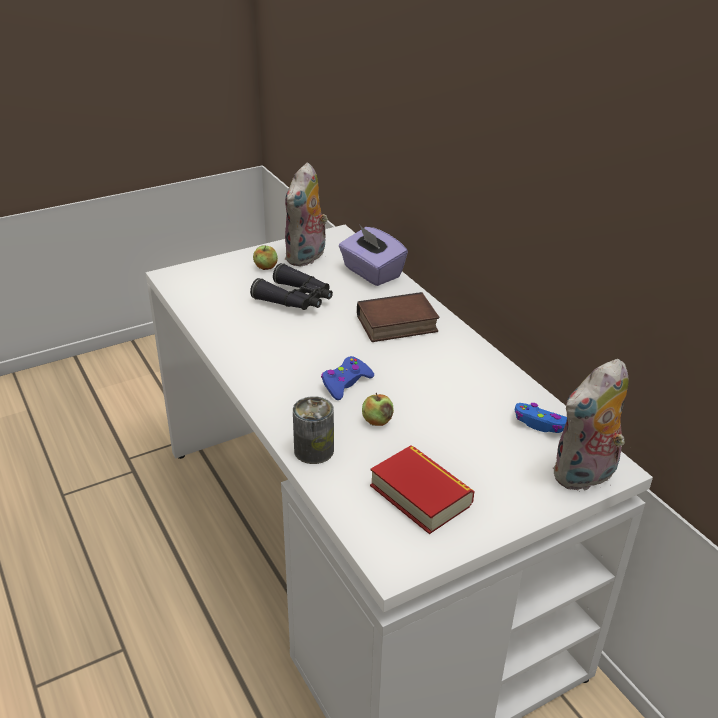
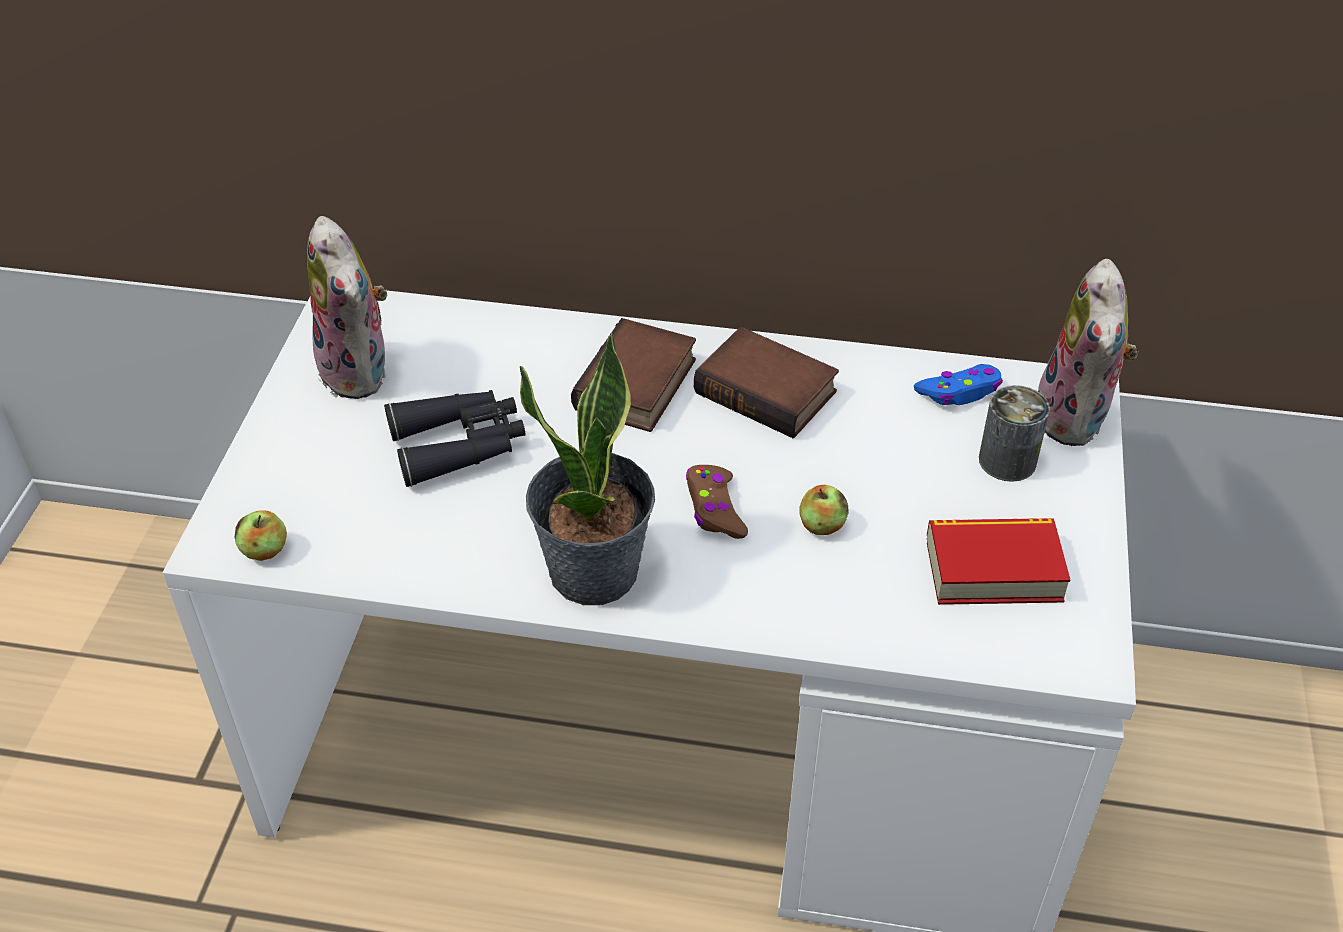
camera: 50 degrees left, 10 degrees up
(263, 369) = (595, 572): none -> potted plant
(265, 267) = (331, 429): apple -> apple (265, 551)
(314, 450) = (824, 618): can -> can (1007, 461)
(345, 383) = (714, 509): blue game controller -> brown game controller
(371, 273) = (484, 334): purple tissue box -> none
(448, 362) = (769, 391): none -> book

